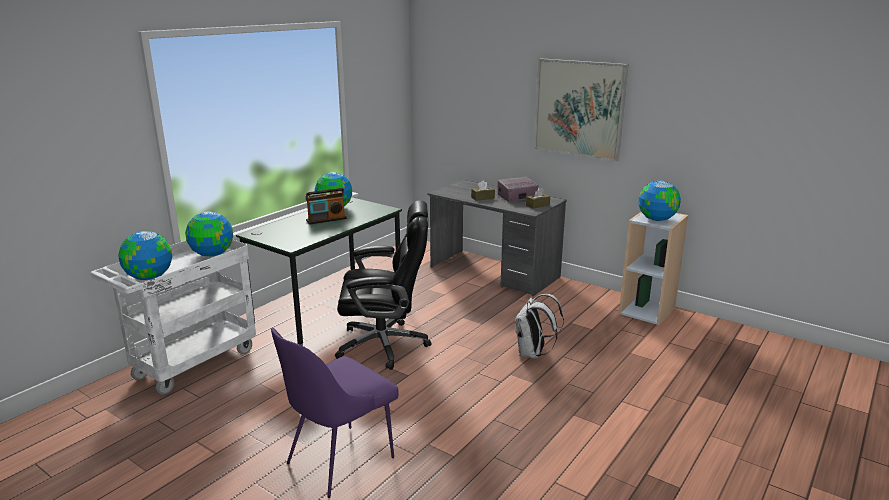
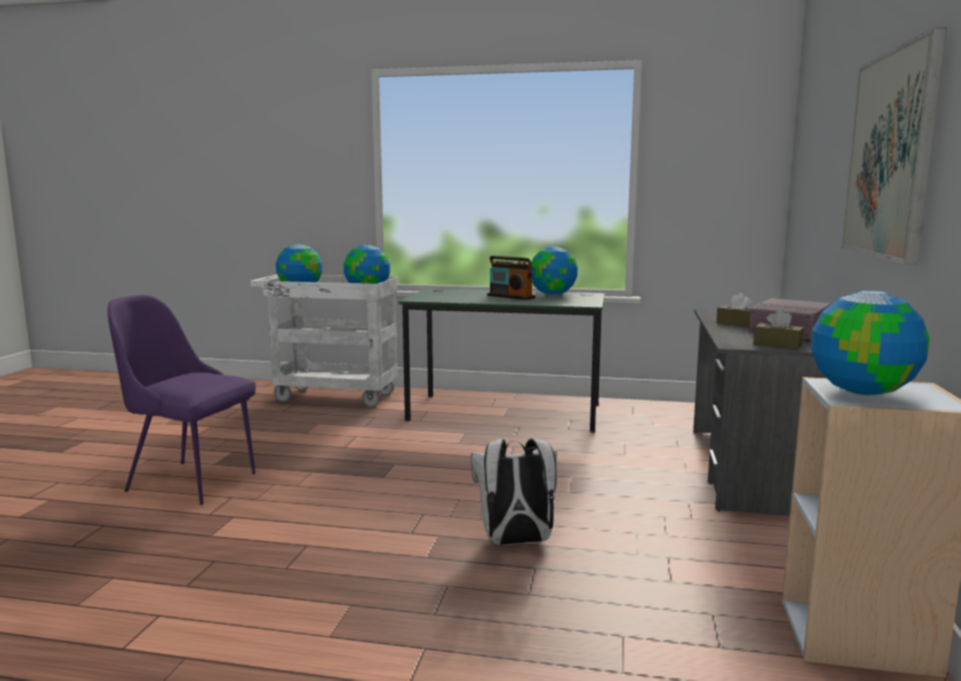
camera: 65 degrees right, 10 degrees down
(385, 344) = (445, 452): black office chair -> none

